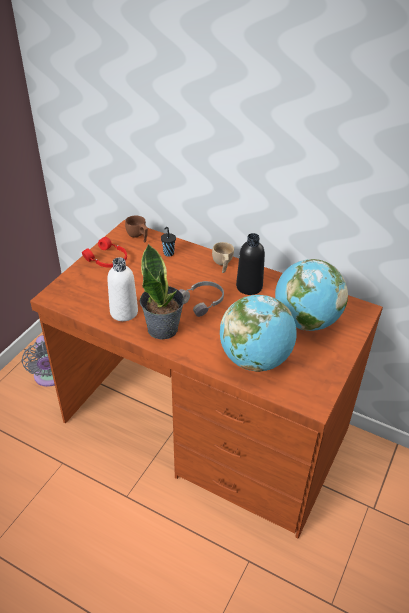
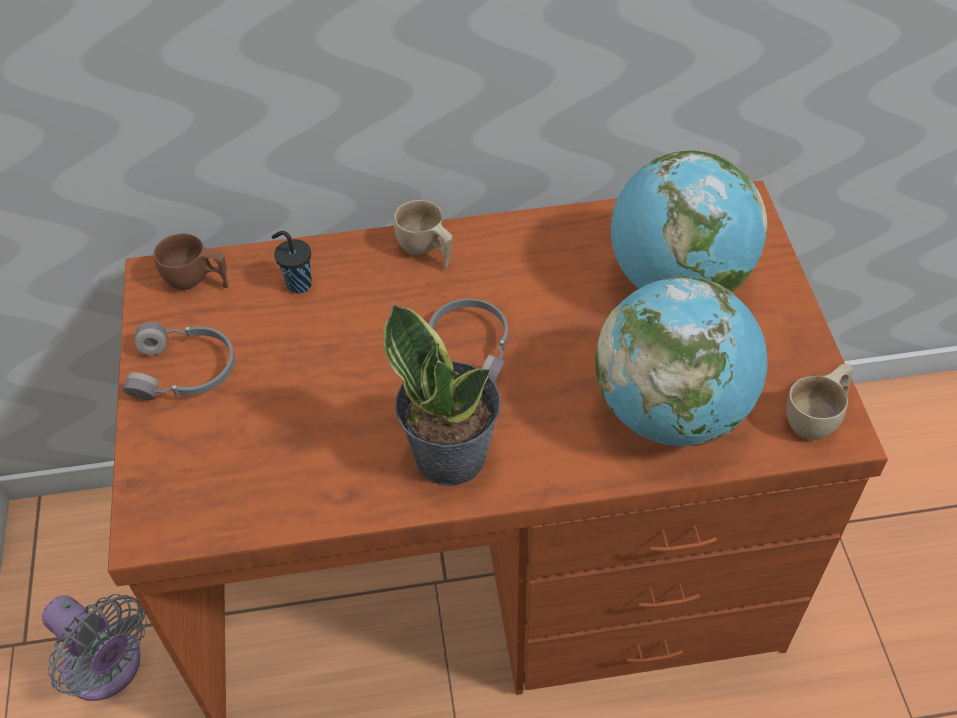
camera: 35 degrees left, 10 degrees up
(107, 260) = (185, 372): red headphones -> grey headphones
(124, 312) = (340, 469): white bottle -> none
(249, 287) = (519, 269): black bottle -> none
(311, 394) = (818, 417): none -> beige cup

